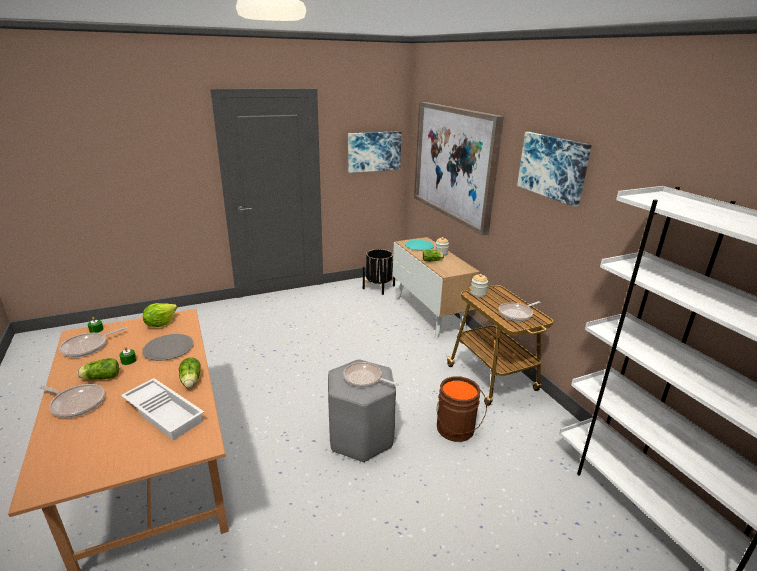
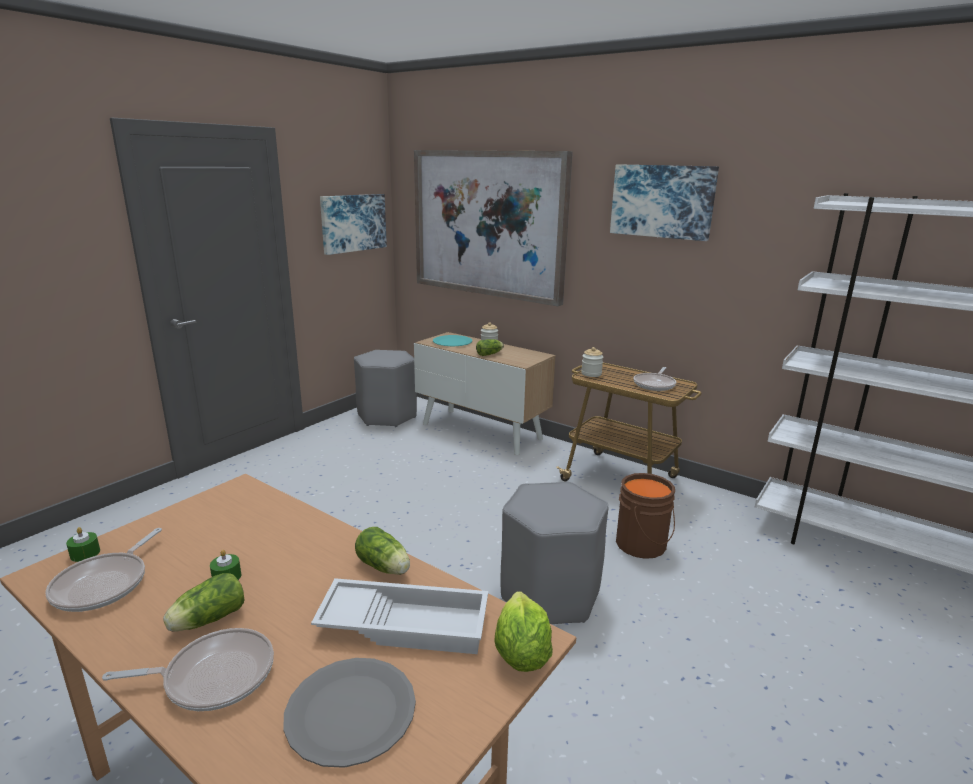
camera: 30 degrees left, 5 degrees down
(160, 324) = (210, 509): lettuce -> lettuce (521, 653)
(168, 348) = (278, 537): grey plate -> grey plate (350, 712)
(365, 378) = (560, 501): frying pan -> none
(378, 287) = (387, 416): black planter -> grey stool

